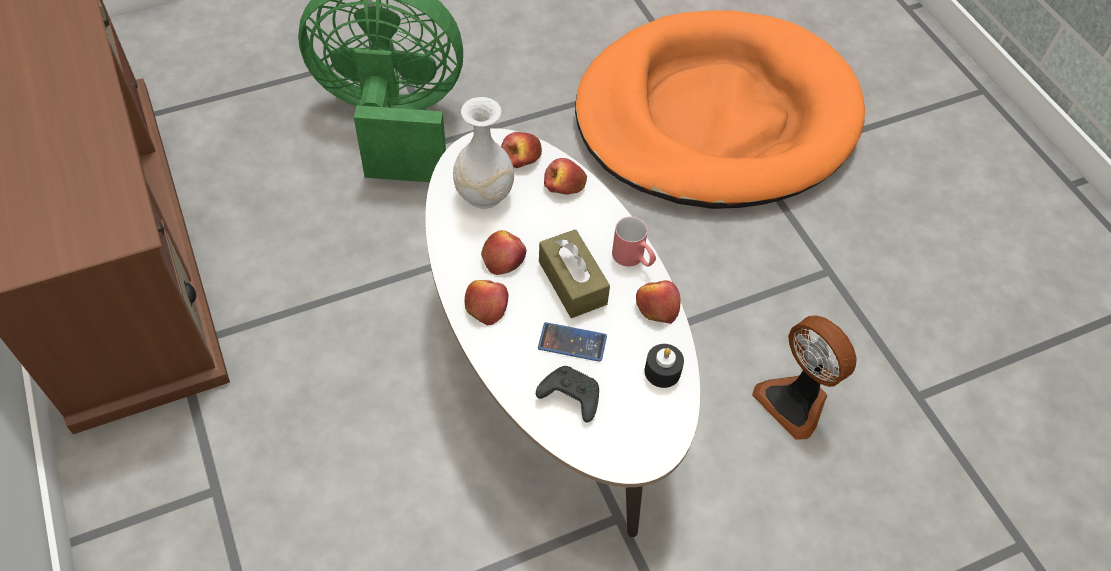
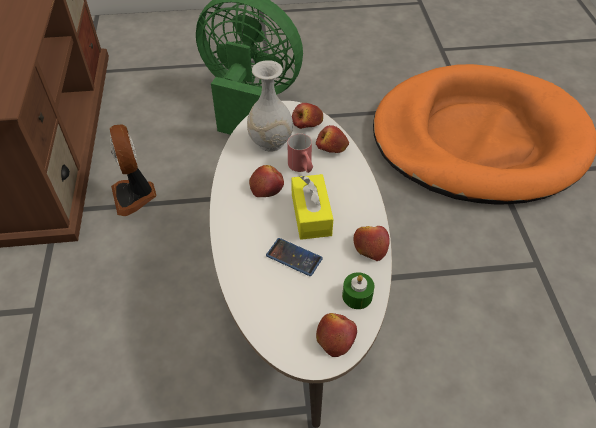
camera: 20 degrees right, 5 degrees down
(486, 305) = (240, 216): apple -> apple (335, 337)
(569, 397) = (275, 297): black game controller -> none
(572, 283) = (311, 214): brown tissue box -> yellow tissue box
(633, 259) = (364, 208): red mug -> red mug (302, 168)
(662, 371) = (357, 296): black candle -> green candle
(795, 401) = (481, 356): fan -> fan (135, 195)

